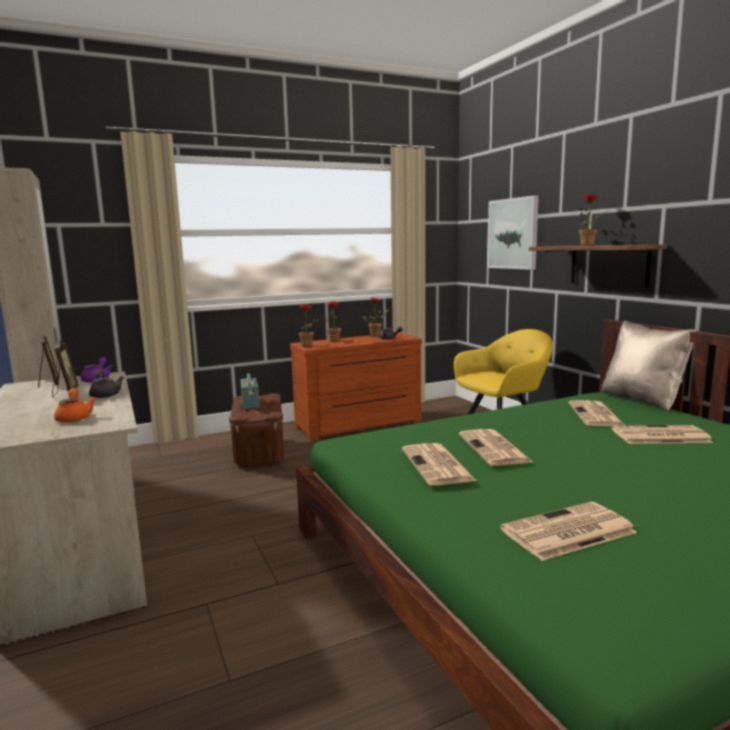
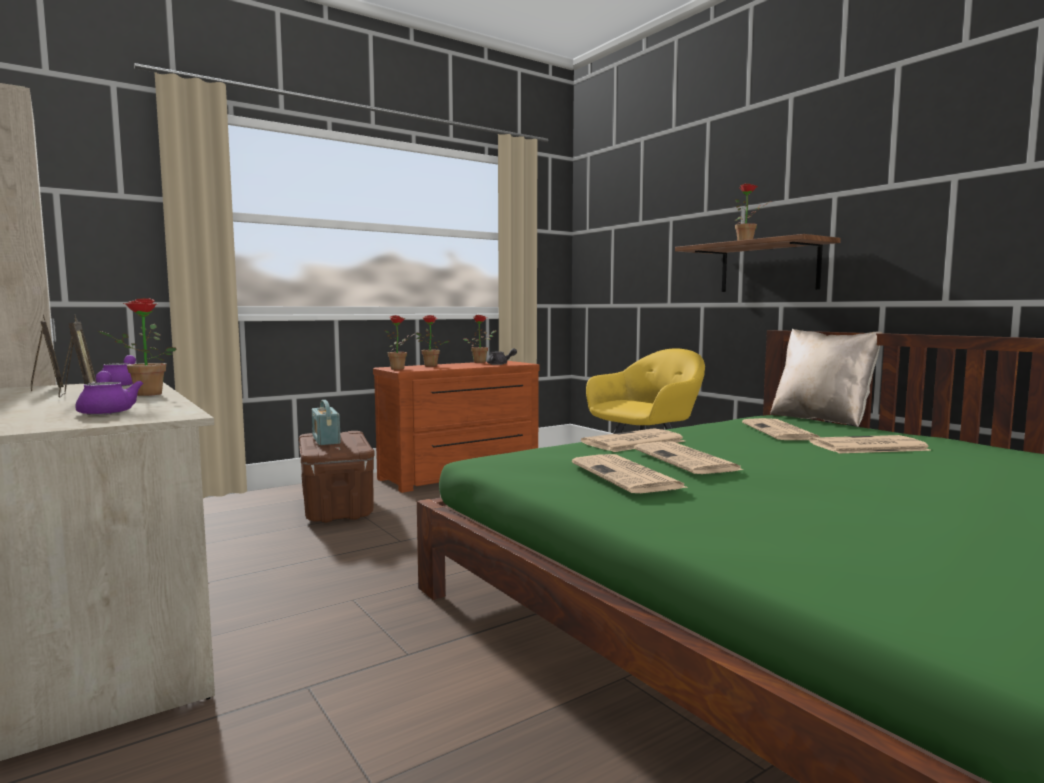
camera: 10 degrees left, 5 degrees down
(74, 417) = (107, 411): orange teapot -> purple teapot
(105, 394) = (143, 394): grey teapot -> potted plant
(513, 233) = (645, 240): picture -> none
(567, 532) = (838, 530): newspaper -> newspaper (633, 442)

